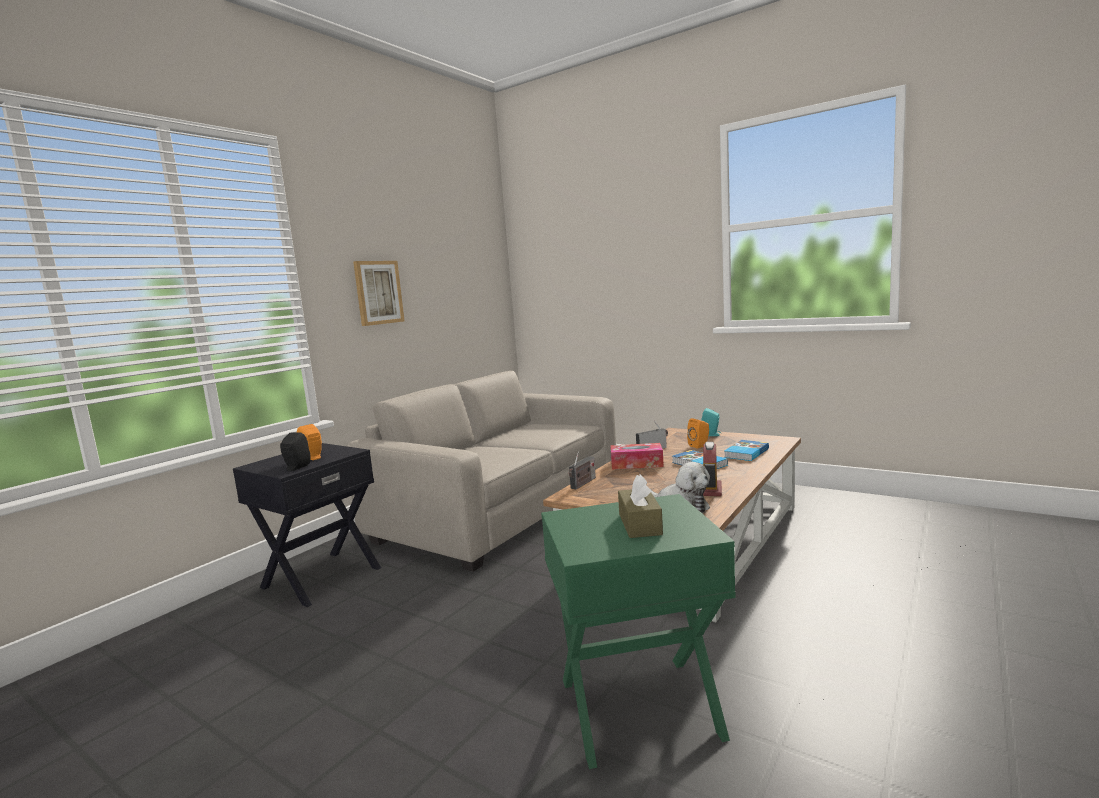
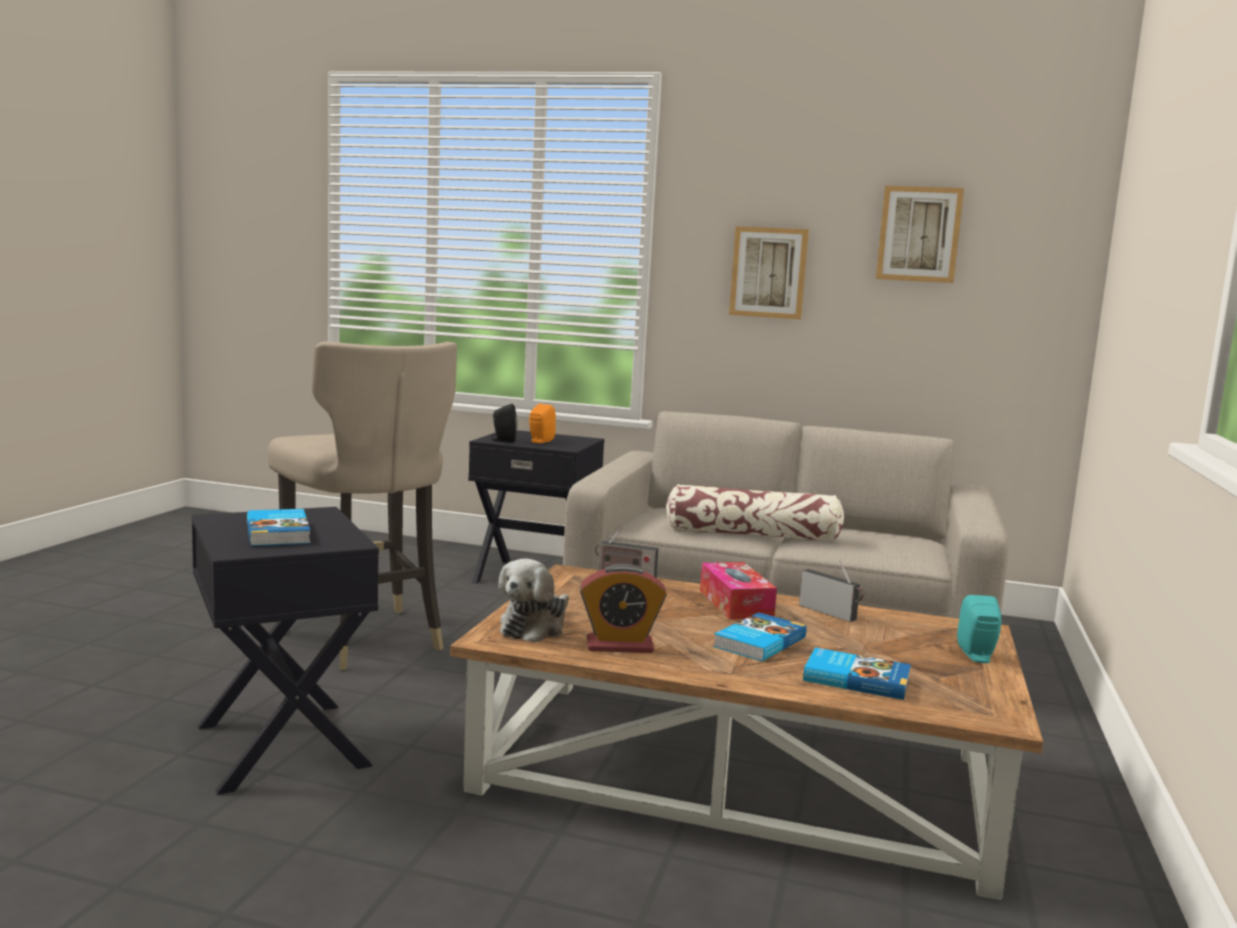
camera: 70 degrees right, 0 degrees up
(411, 668) = (363, 638): none -> beige stool
(444, 260) = (919, 234): none -> picture
(514, 449) = (753, 534): none -> pillow
(639, 709) = (279, 745): green side table -> black side table
(640, 524) = (280, 533): brown tissue box -> book
(700, 445) = (883, 645): orange speaker -> none

